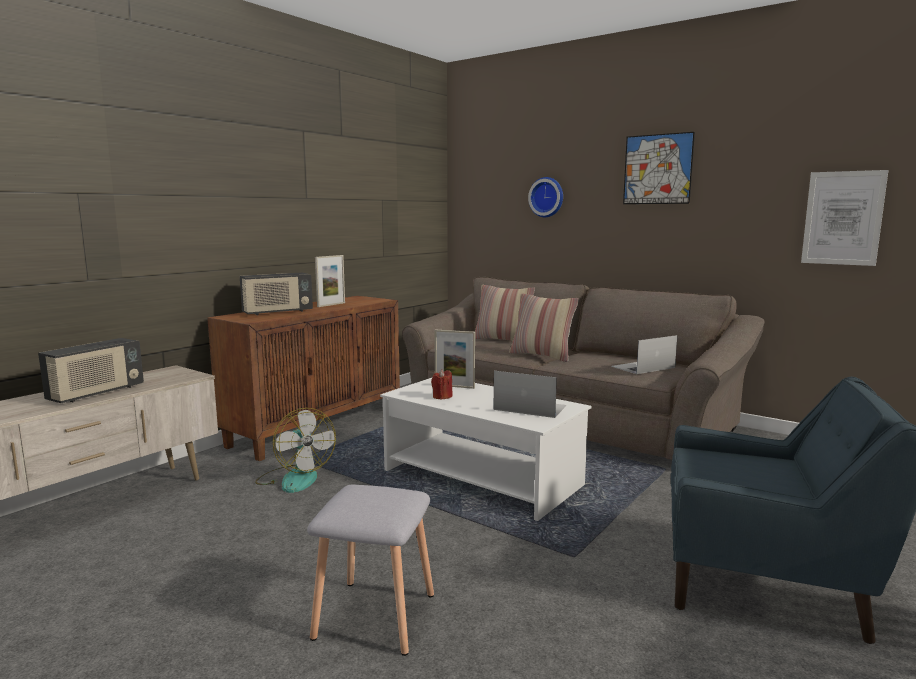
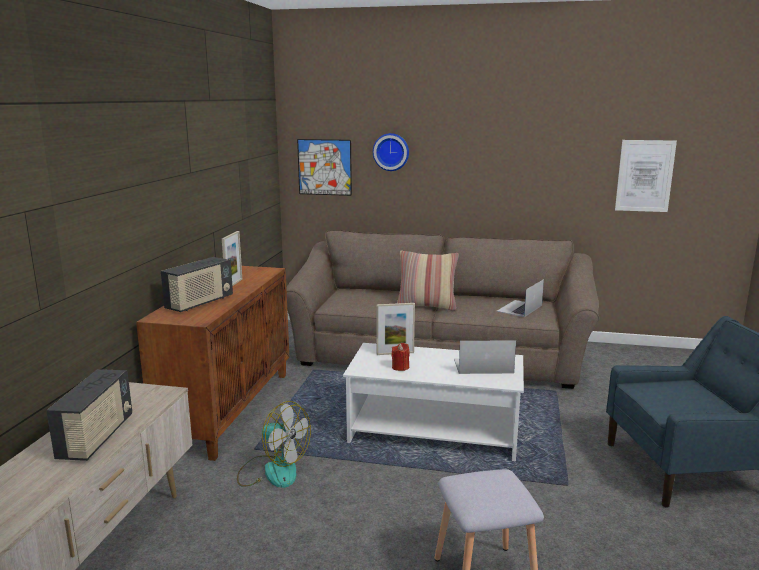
camera: 25 degrees left, 5 degrees up
(502, 340) = (372, 292): pillow -> none
(657, 169) = (497, 131): picture -> picture (324, 167)

